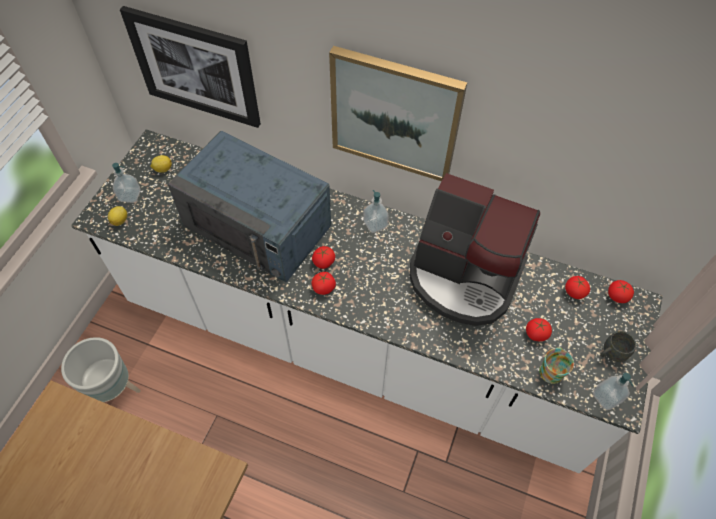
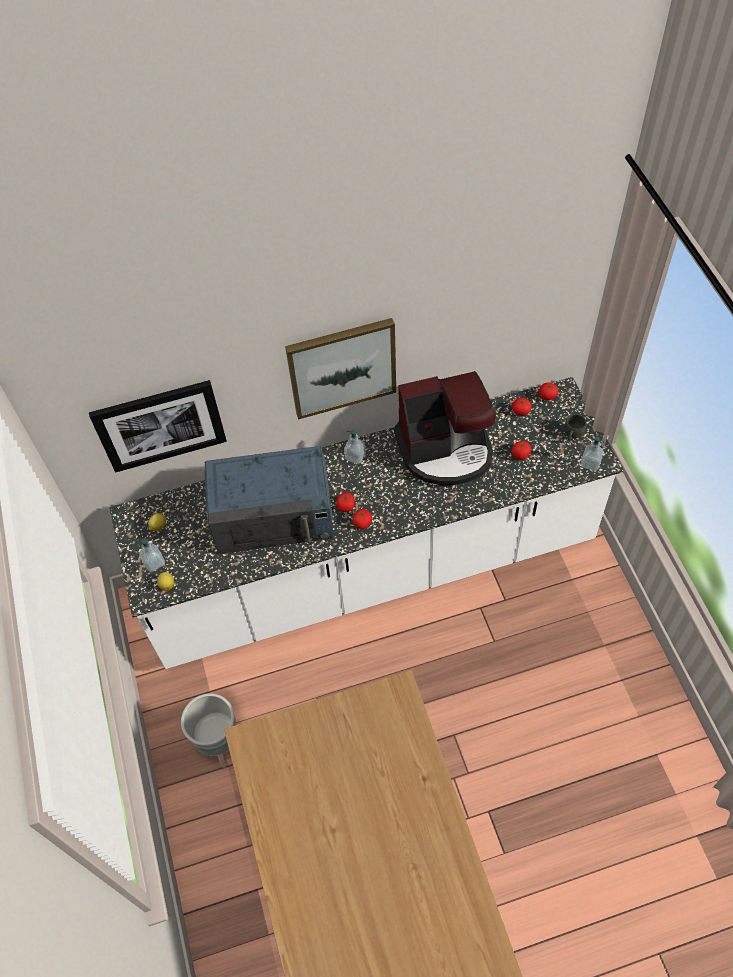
camera: 35 degrees left, 0 degrees up
(552, 369) = (547, 469): mug -> none

